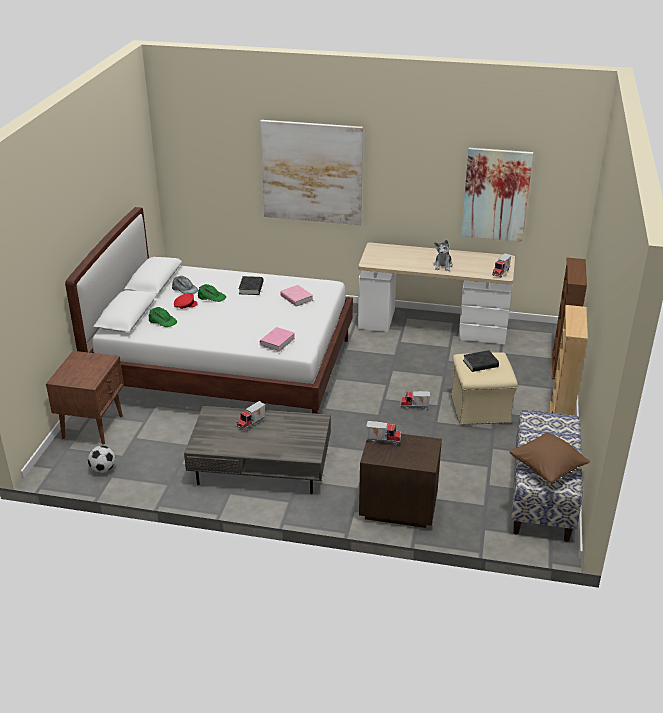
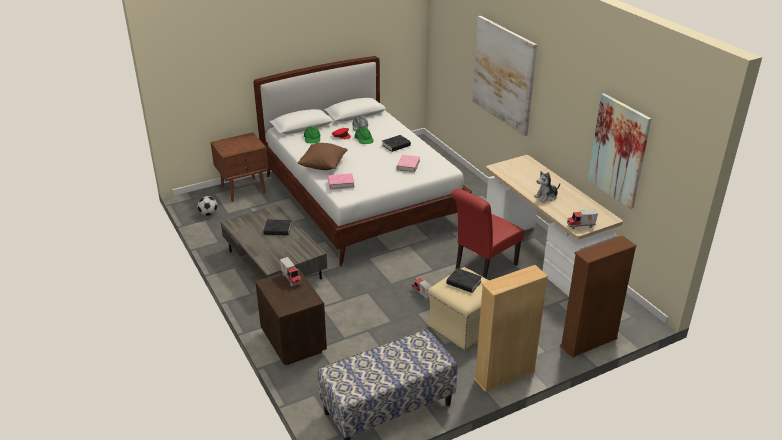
camera: 50 degrees right, 0 degrees up
(252, 424) = (277, 230): toy truck -> black book
(417, 361) = (483, 269): none -> red chair
(547, 469) = (359, 374): brown pillow -> brown pillow (323, 166)

